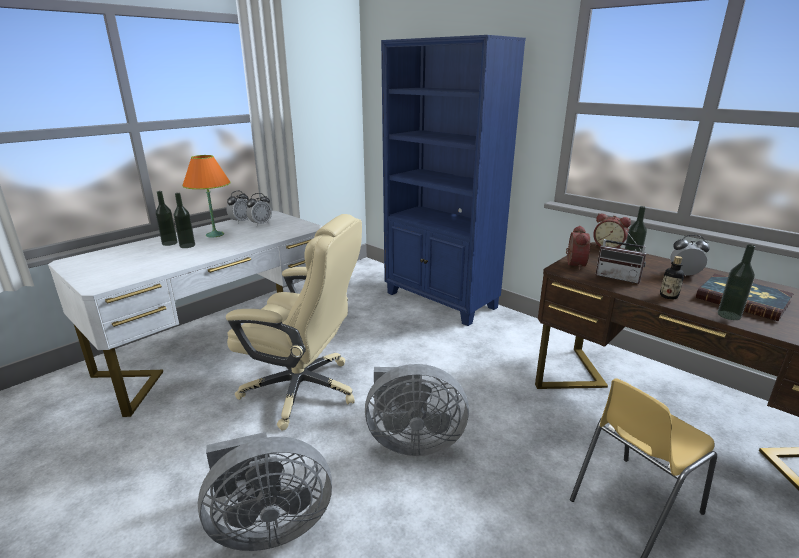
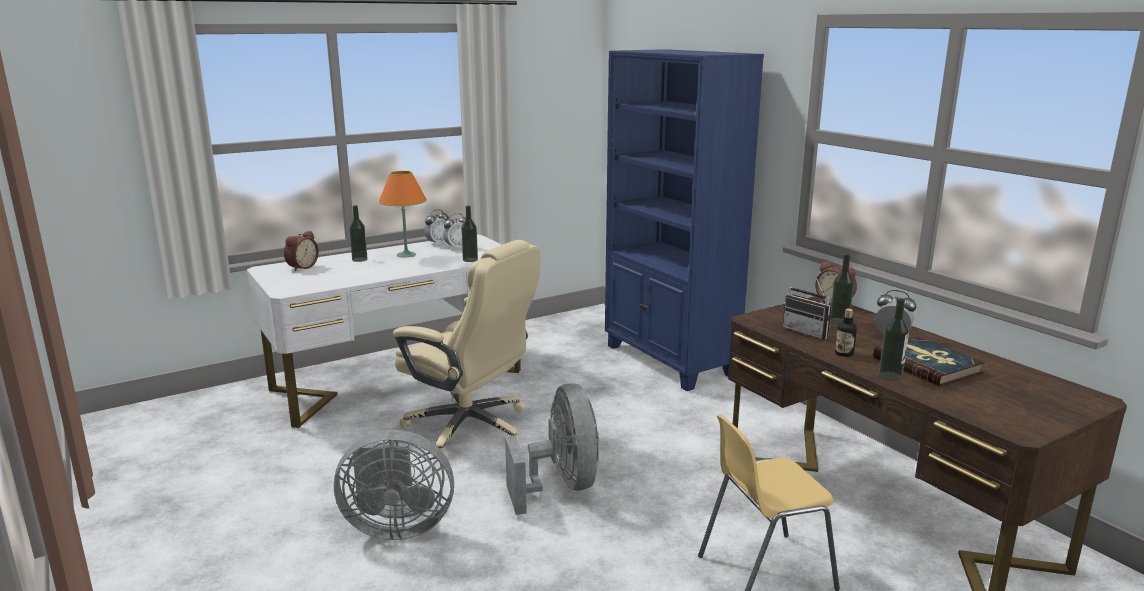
camera: 15 degrees right, 5 degrees down
(187, 245) = (375, 263): bottle -> bottle (470, 260)
(412, 441) = (561, 486): grey fan -> grey fan turned 120 degrees counterclockwise
(573, 264) = (770, 315): alarm clock -> alarm clock (301, 267)

